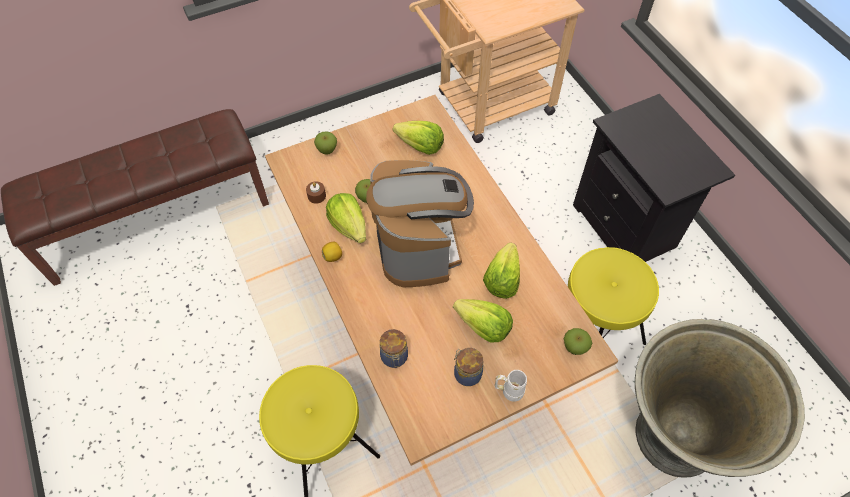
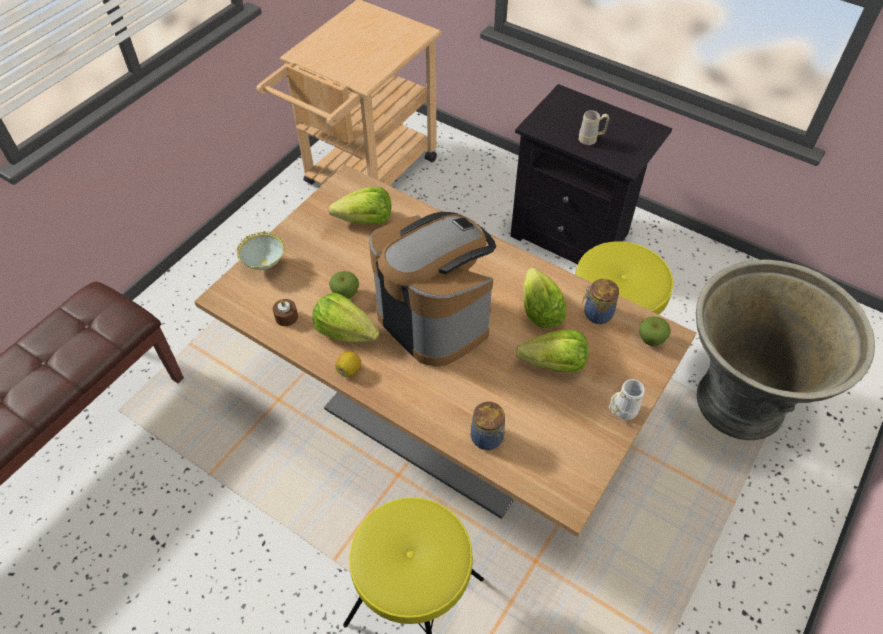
camera: 30 degrees left, 5 degrees down
(327, 150) = (265, 266): apple -> bowl
(466, 373) = (570, 416): jar -> jar (596, 314)
(652, 155) = (591, 140): none -> beige mug

